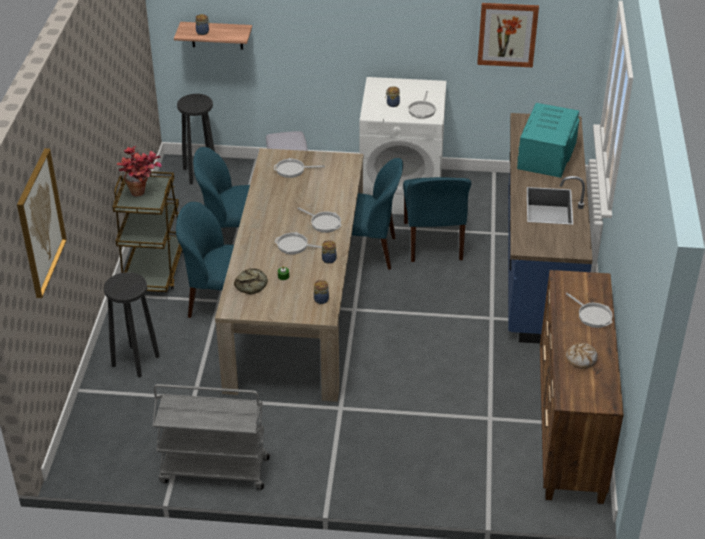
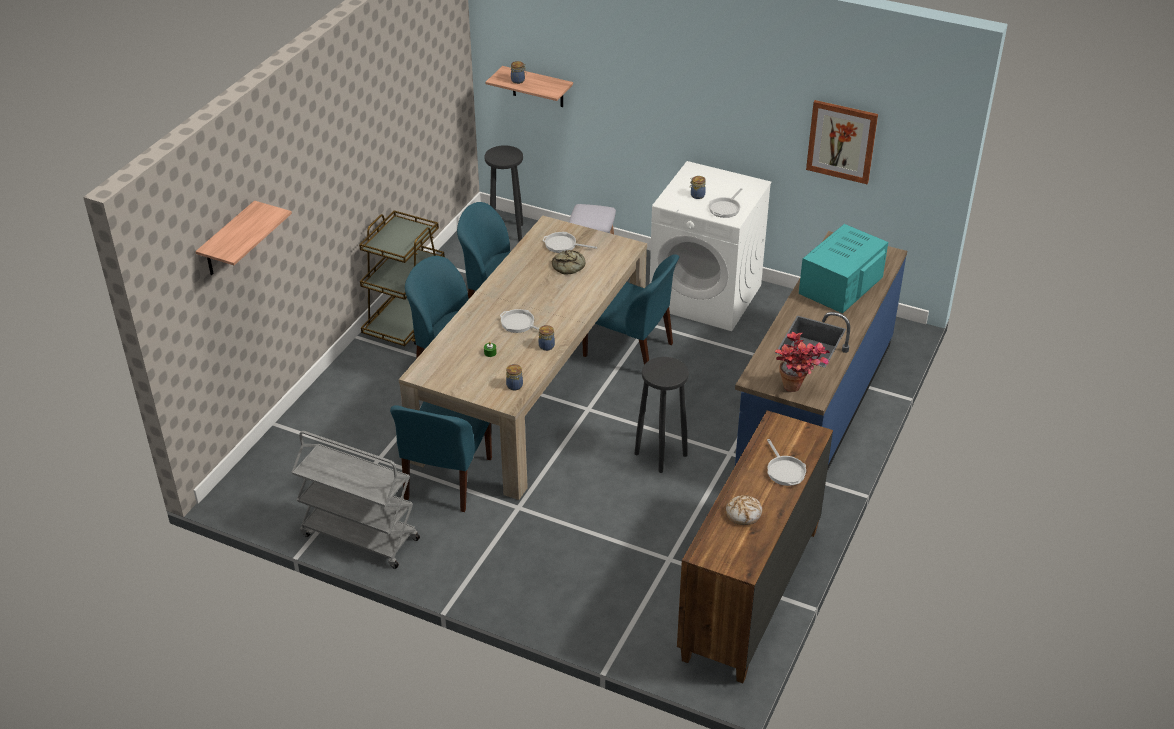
camera: 20 degrees right, 0 degrees up
(40, 223) = (228, 240): picture -> shelf
(136, 360) = (343, 408): black stool -> black stool (661, 454)
(143, 193) = (398, 237): potted plant -> potted plant (797, 389)
(252, 284) = (454, 354): bread -> bread (569, 266)
(324, 223) = (563, 307): frying pan -> none
(433, 242) = (711, 357): blue chair -> blue chair (447, 480)

